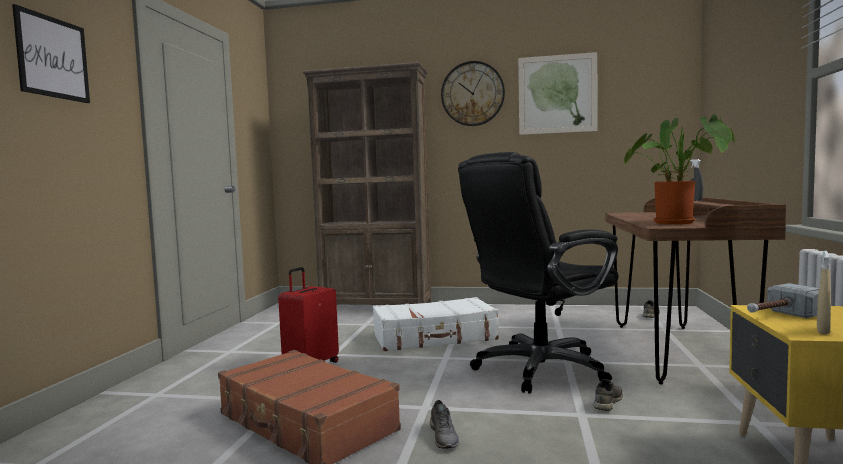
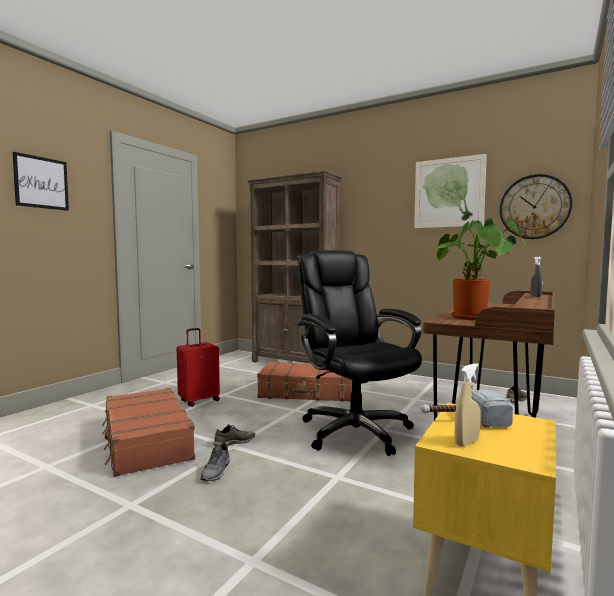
camera: 20 degrees right, 0 degrees up
(435, 337) = (307, 392): white suitcase -> brown suitcase
(472, 94) = (378, 193): wall clock -> wall clock (534, 207)
(540, 368) = (355, 431): black office chair -> black office chair turned 75 degrees clockwise
(607, 402) = (371, 471): grey shoe -> grey shoe (234, 442)

